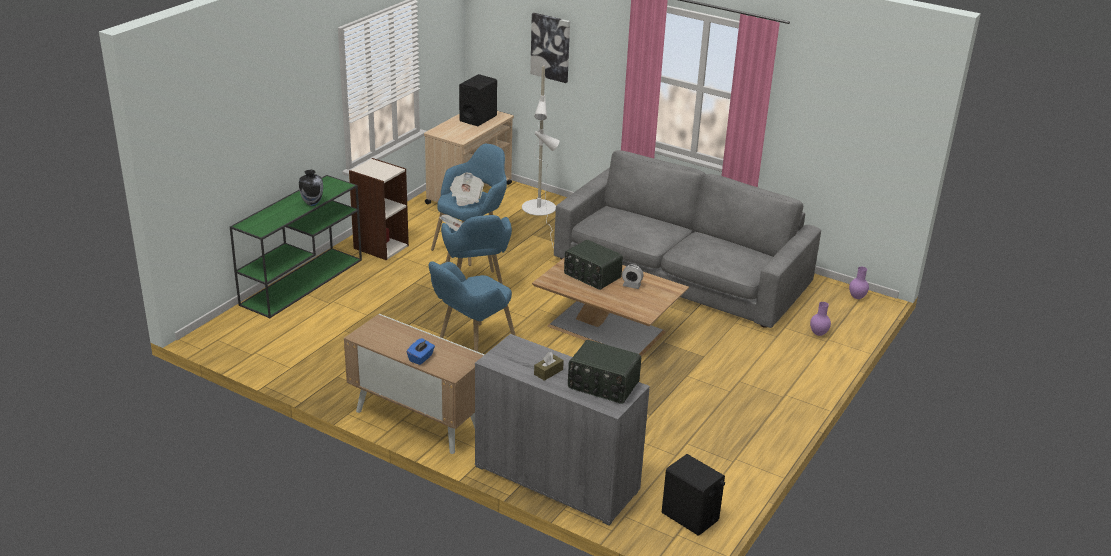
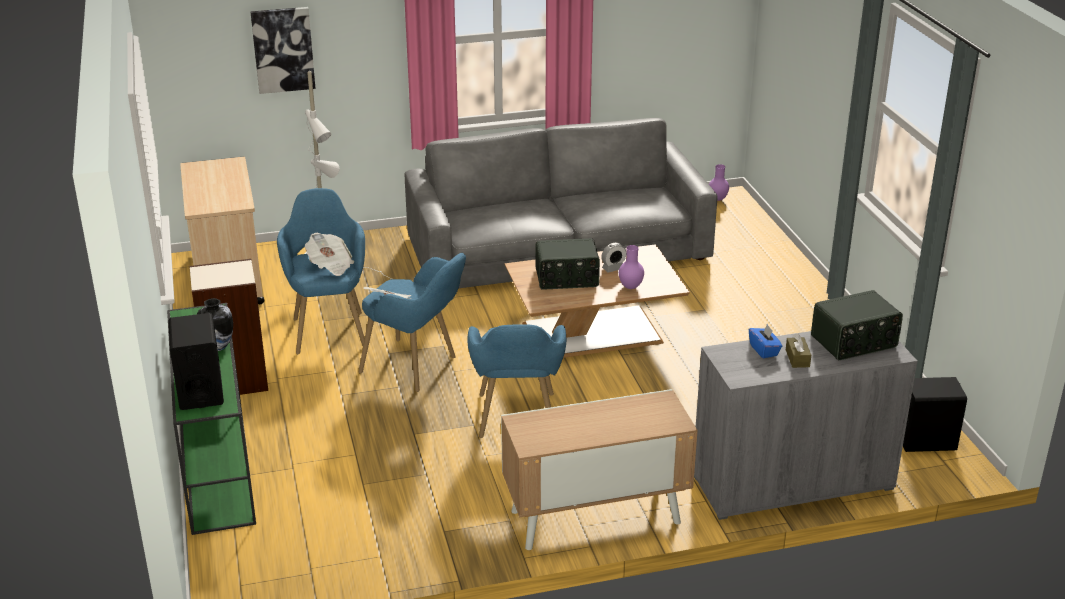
camera: 45 degrees left, 0 degrees up
(421, 358) = (626, 428): blue tissue box -> blue tissue box (764, 350)
(478, 118) = (214, 175): black speaker -> black speaker (200, 391)
(818, 334) = (745, 243): purple vase -> purple vase (631, 287)

